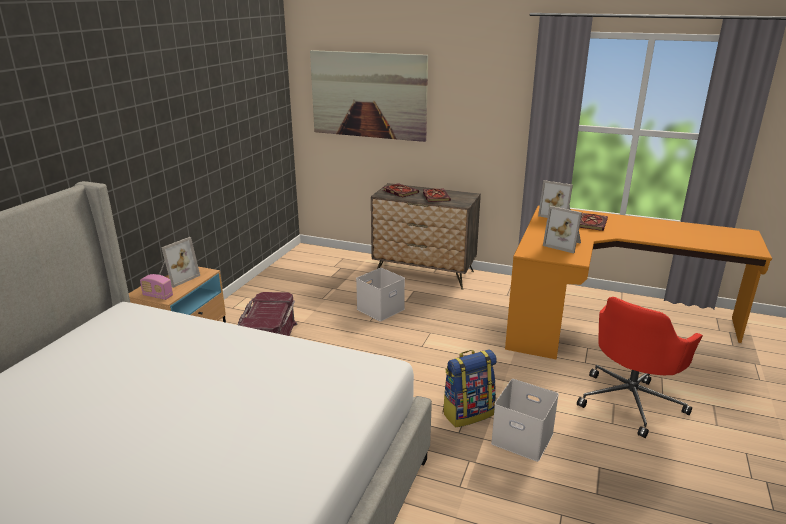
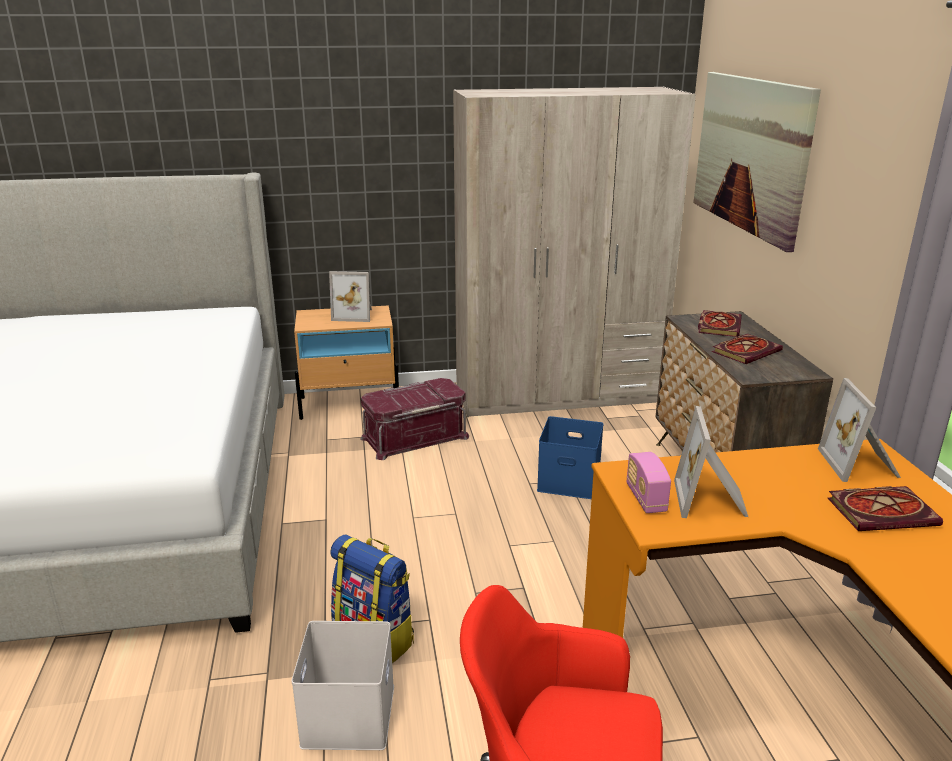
camera: 60 degrees right, 0 degrees up
(158, 296) = (307, 321): radio -> radio (646, 499)
(284, 279) = (558, 394): none -> beige wardrobe
(380, 308) = (570, 480): white storage box -> blue storage box

